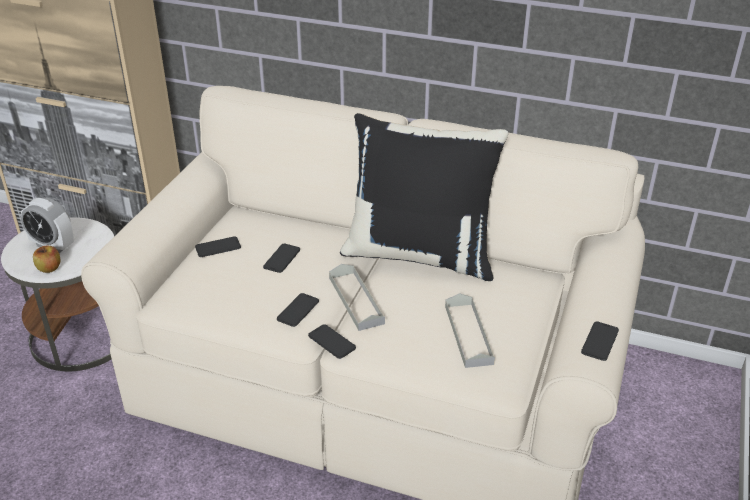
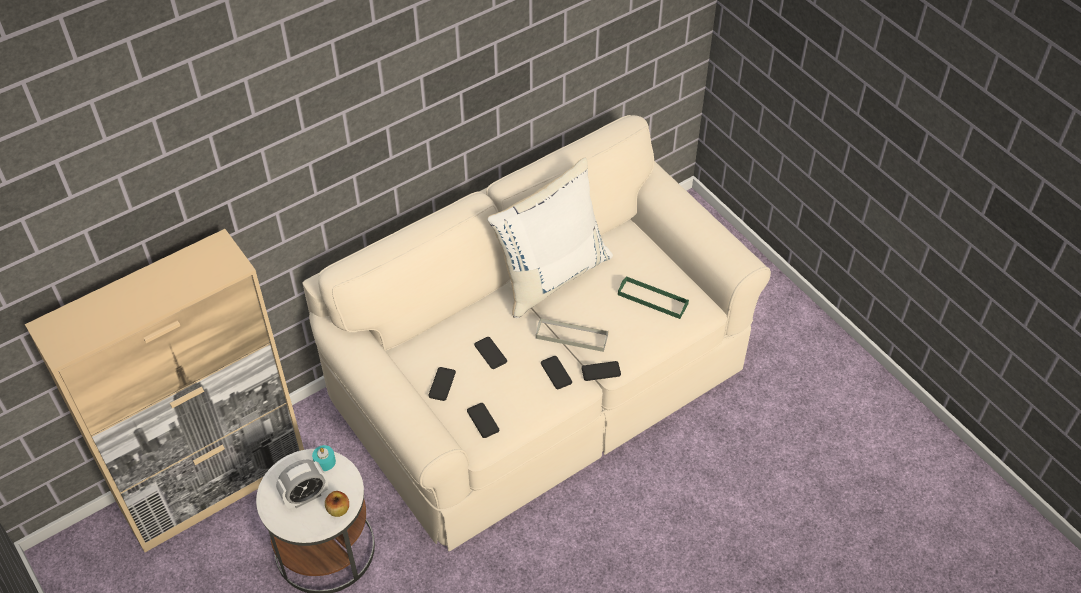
camera: 55 degrees left, 15 degrees up
(98, 239) = (324, 462): none -> turquoise candle
(420, 254) = (551, 275): black pillow -> white pillow
(468, 334) = (652, 299): grey tray -> green tray
(600, 341) = (732, 245): phone -> phone (483, 420)

